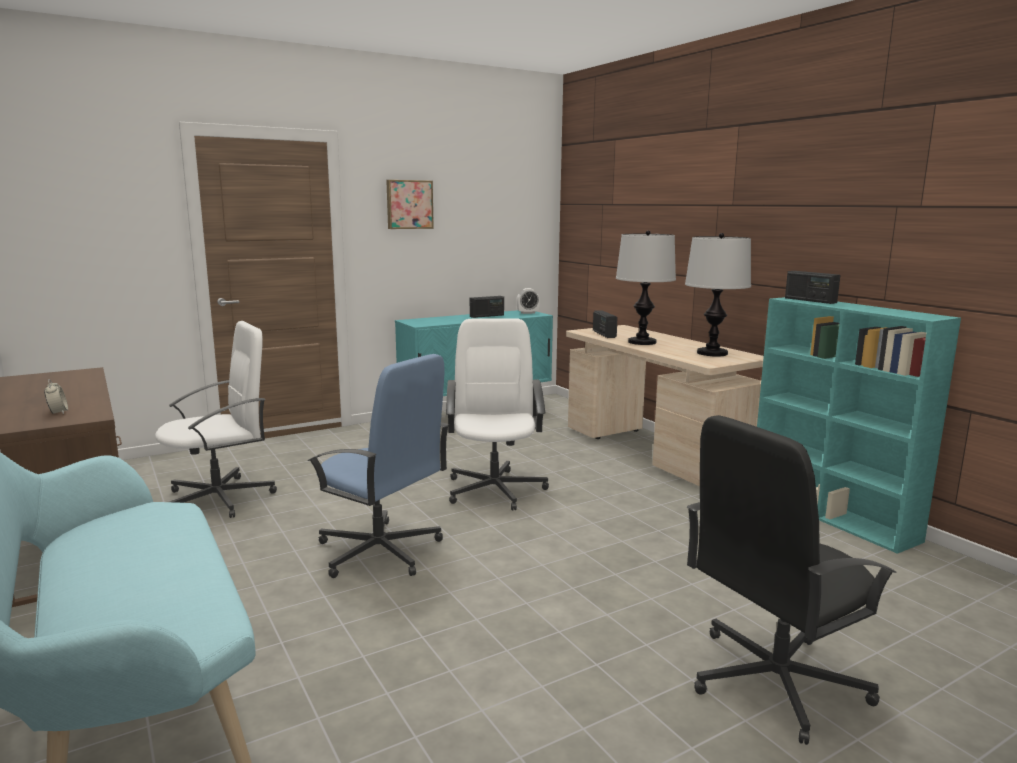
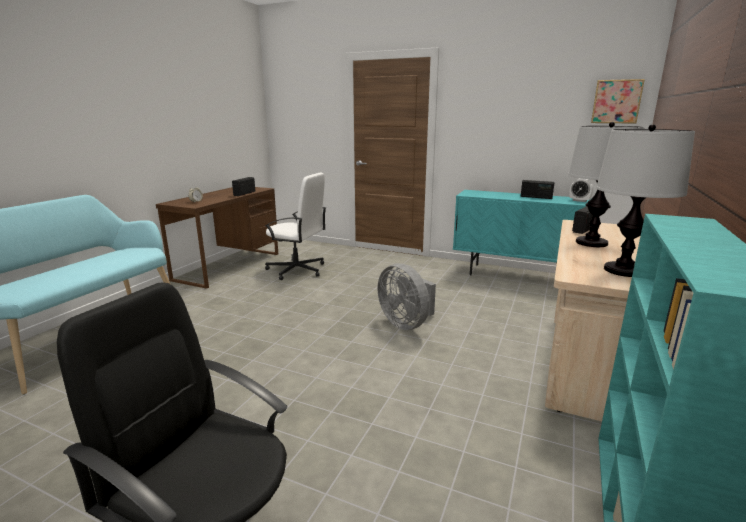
camera: 55 degrees right, 5 degrees up
(380, 552) = (281, 324): blue office chair -> none
(409, 204) = (489, 101): picture -> picture (616, 101)
(495, 489) = (406, 323): white office chair -> grey fan
(810, 300) = (687, 225): radio -> radio (244, 193)

